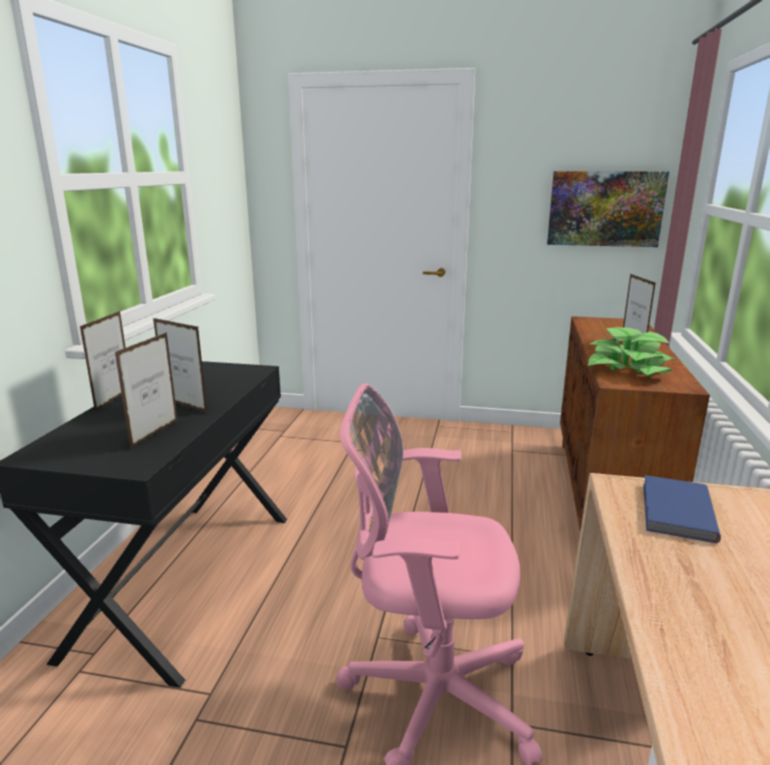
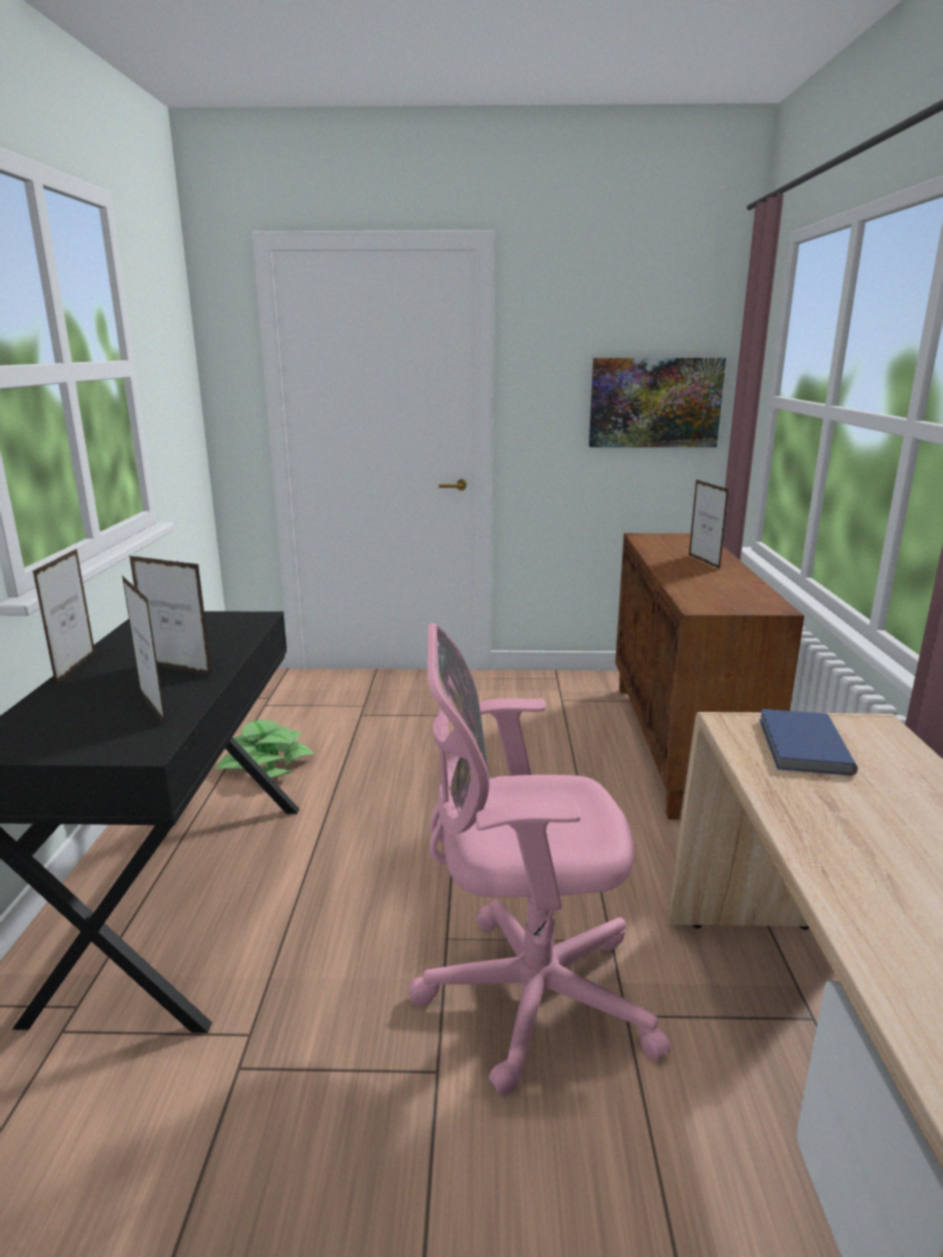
camera: 10 degrees left, 0 degrees up
(155, 434) = (152, 707): picture frame -> picture frame turned 45 degrees counterclockwise
(629, 368) = (708, 590): potted plant -> potted plant (266, 765)

